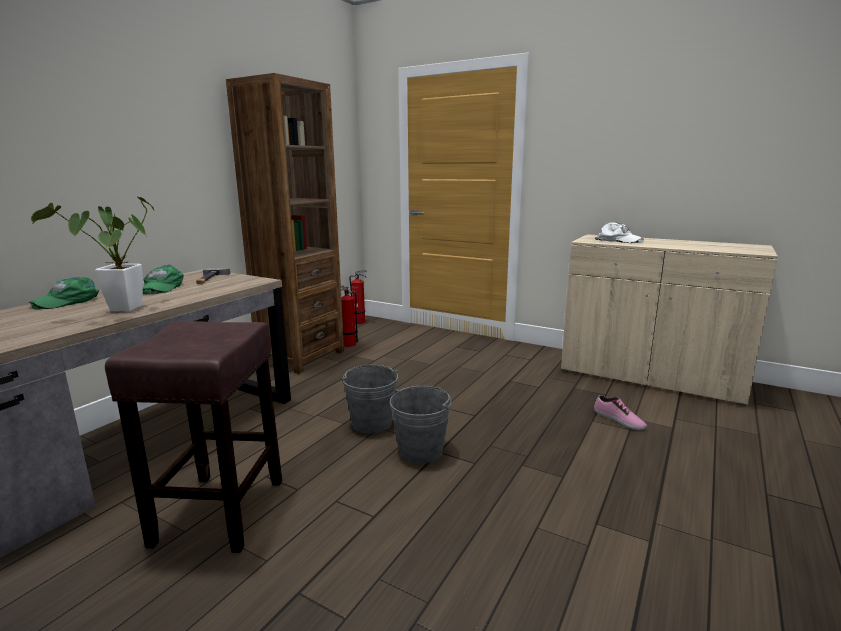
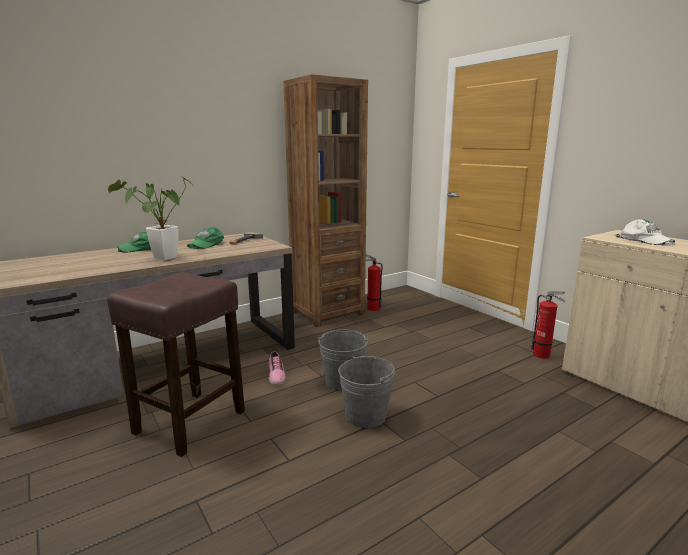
camera: 25 degrees right, 0 degrees up
(360, 322) = (396, 290): fire extinguisher -> fire extinguisher (543, 355)
(618, 419) = (591, 437): shoe -> shoe (275, 374)

